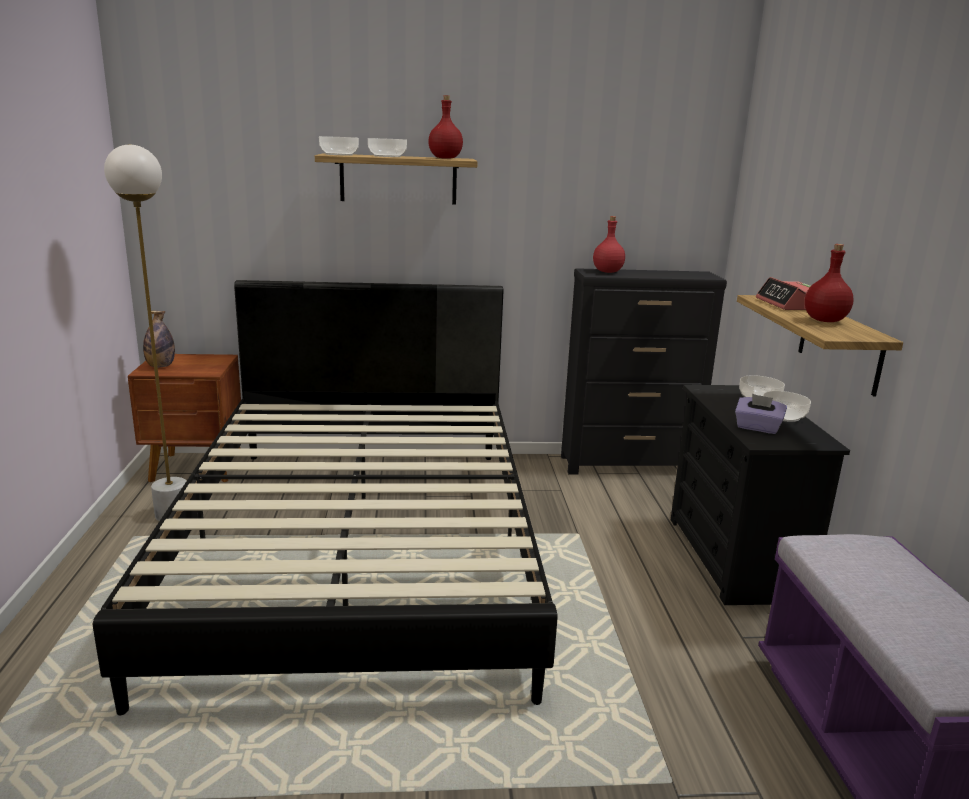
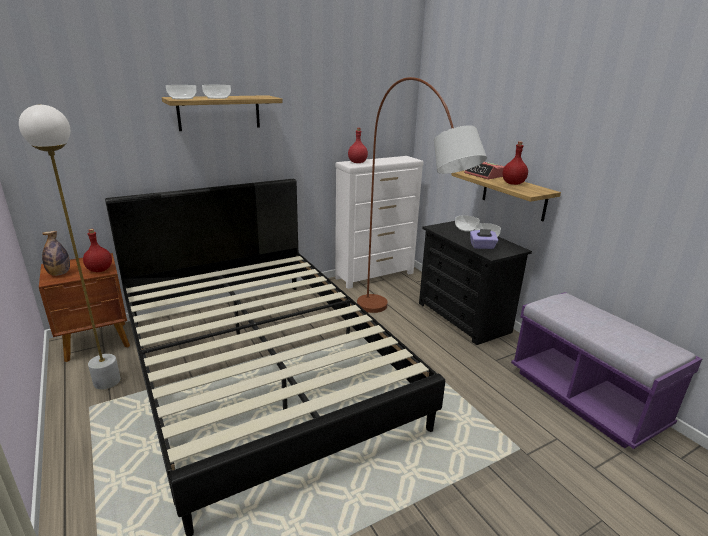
camera: 25 degrees left, 5 degrees up
(445, 158) = (256, 97): red bottle -> red bottle (100, 270)
(608, 556) = (403, 333): none -> brown floor lamp
(629, 465) = (375, 275): black dresser -> white dresser

